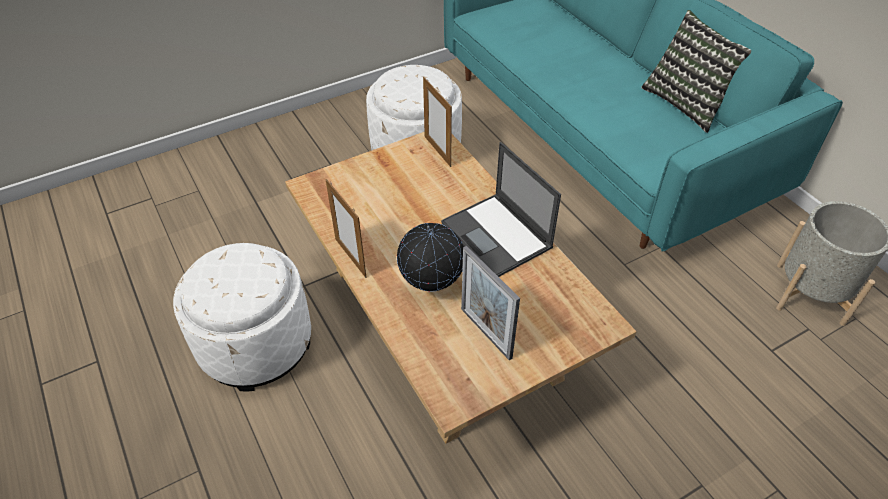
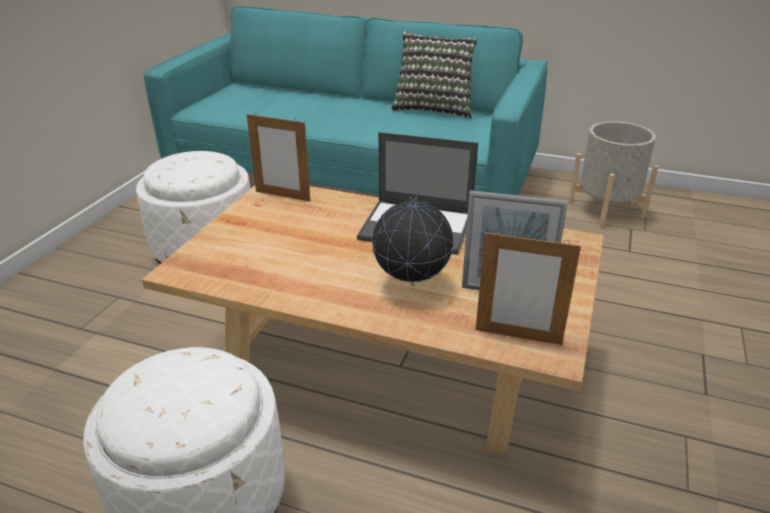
camera: 40 degrees left, 15 degrees down
(350, 257) = (303, 303): picture frame -> picture frame (518, 337)

